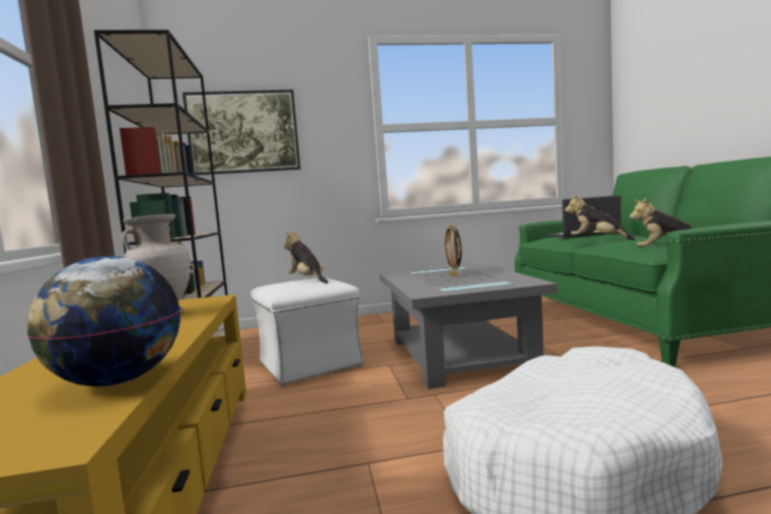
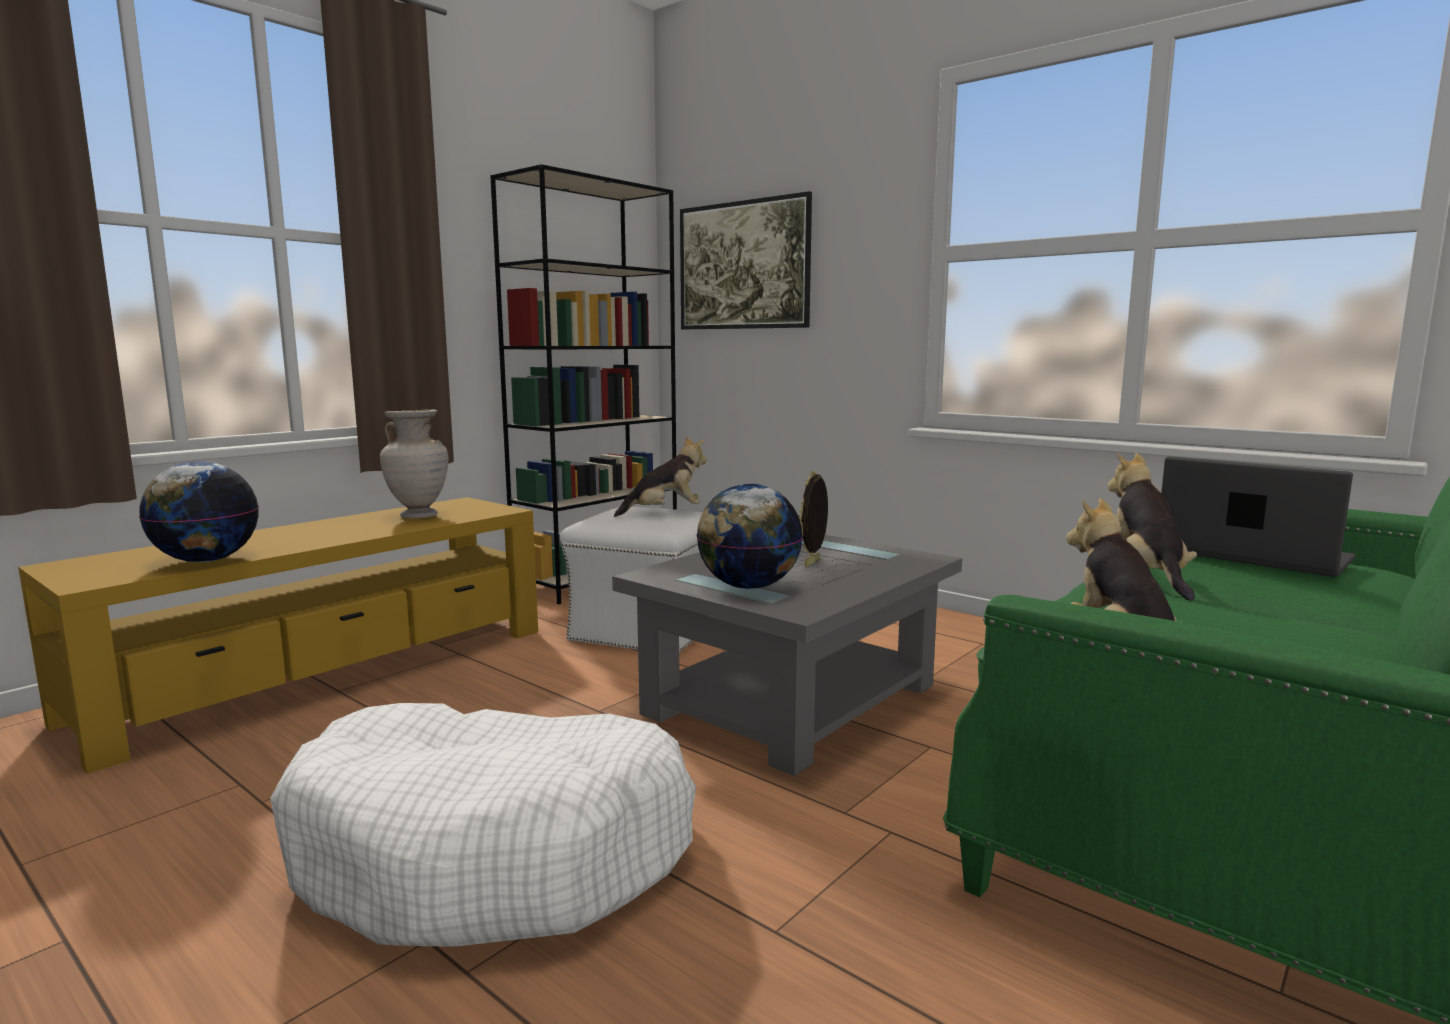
camera: 50 degrees right, 5 degrees up
(307, 280) = (665, 513): plush toy -> plush toy turned 60 degrees clockwise
(481, 284) = (748, 586): none -> globe

